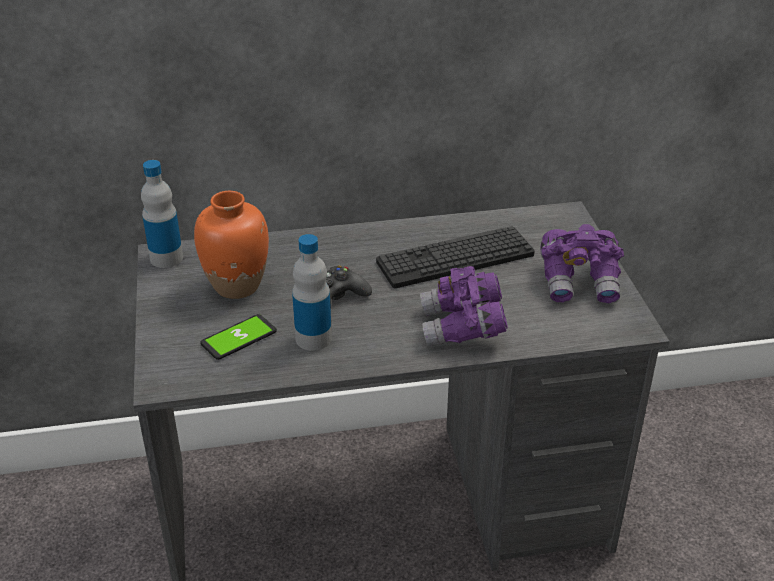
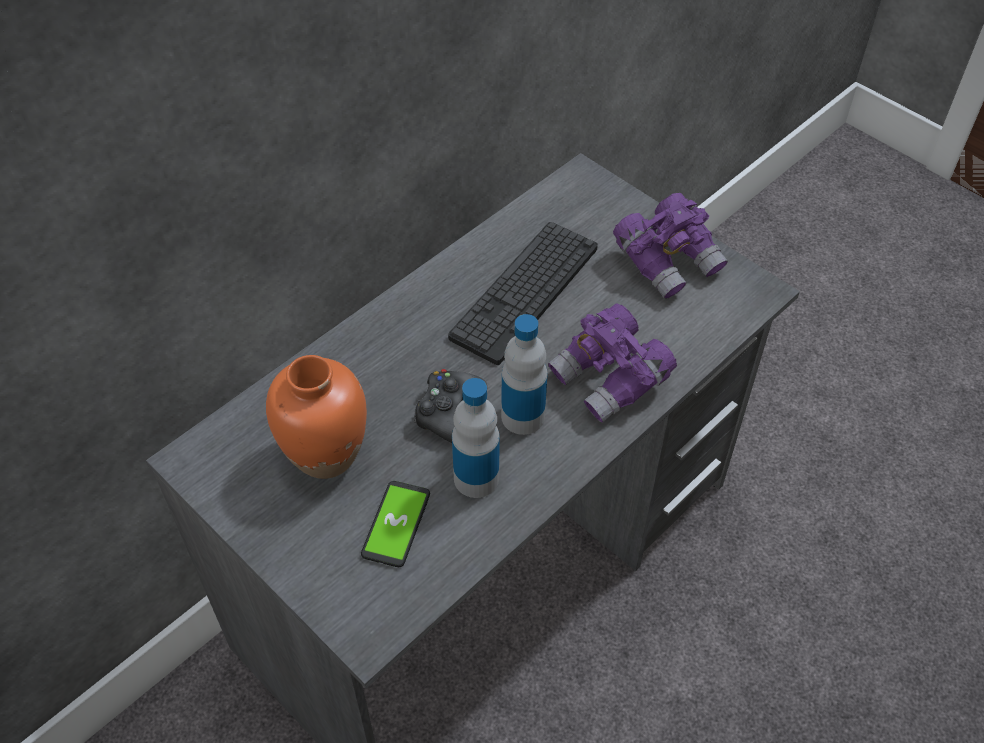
camera: 35 degrees left, 15 degrees up
(166, 258) = (203, 461): bottle -> bottle (523, 416)

